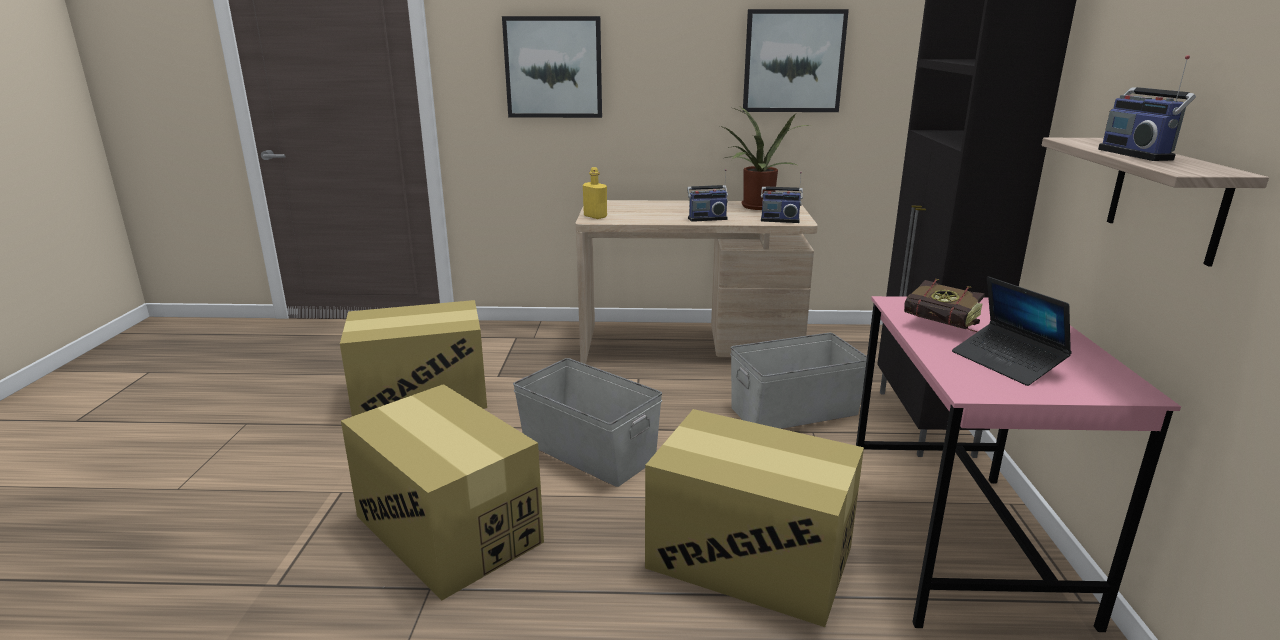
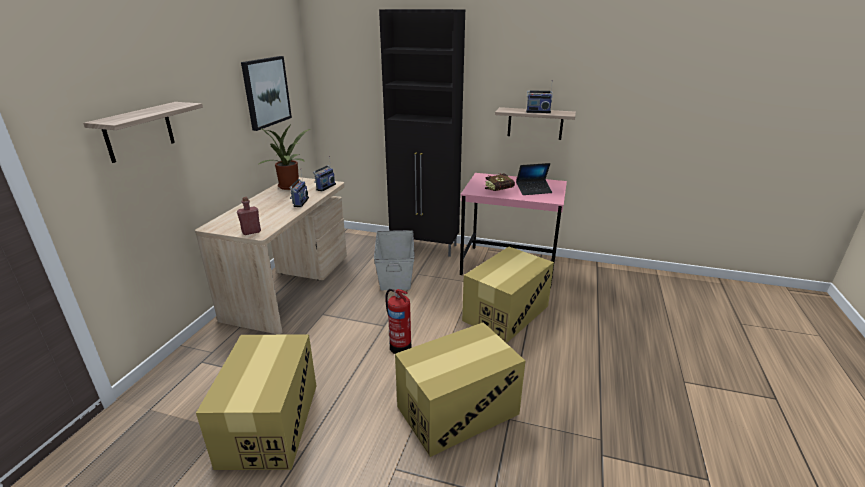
camera: 75 degrees left, 5 degrees up
(553, 67) = (139, 131): picture -> shelf
(588, 451) = (399, 346): grey storage box -> fire extinguisher
(595, 216) = (251, 232): yellow bottle -> red bottle

